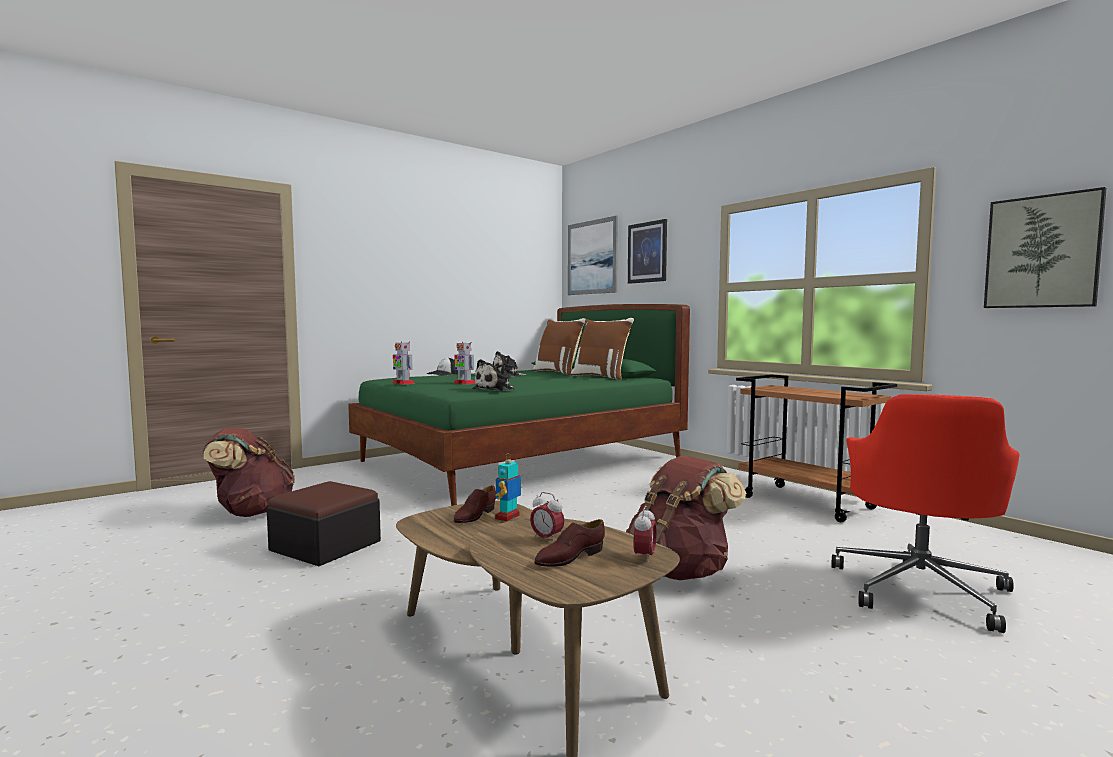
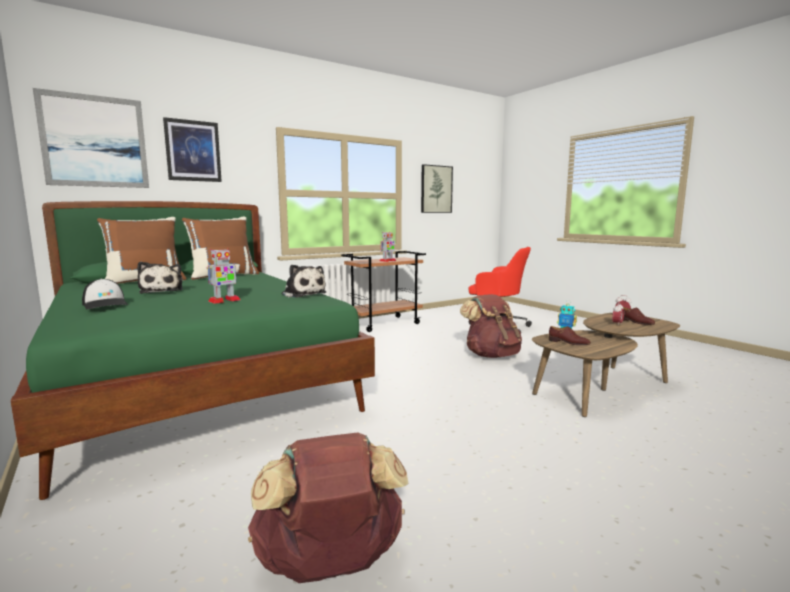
camera: 85 degrees left, 5 degrees up
(325, 546) = (471, 467): ottoman -> none
(403, 383) = (188, 317): toy robot -> toy robot (387, 261)

